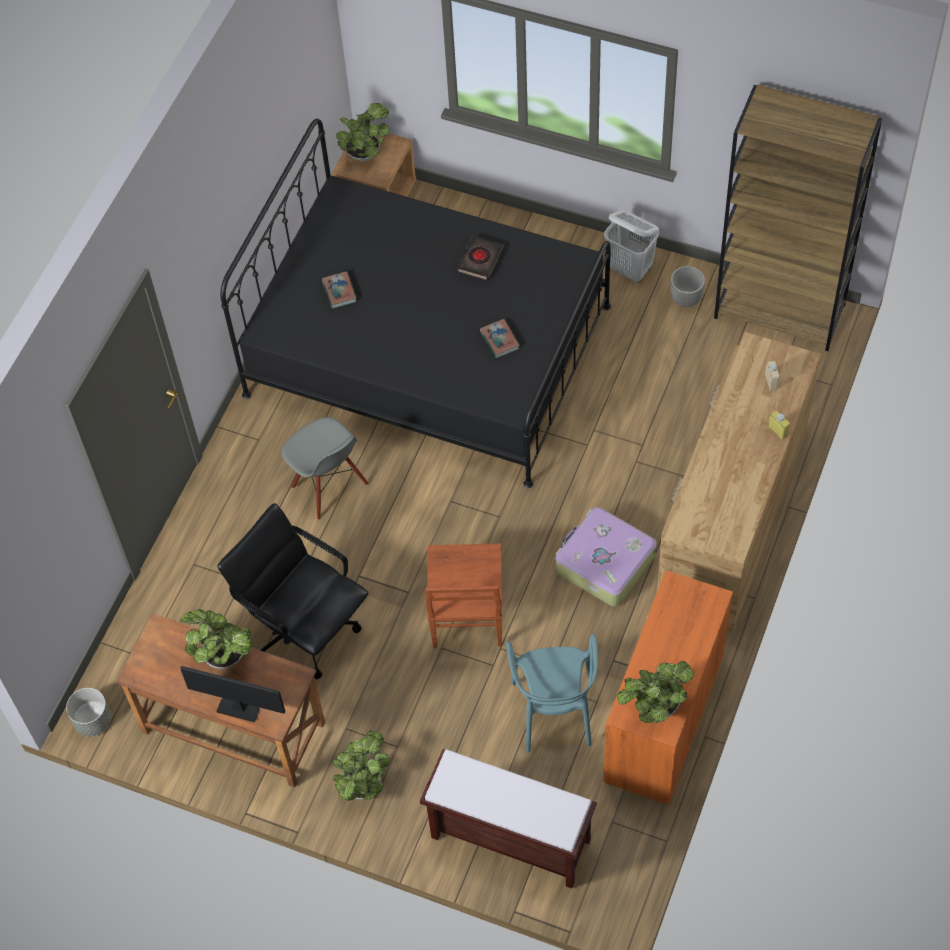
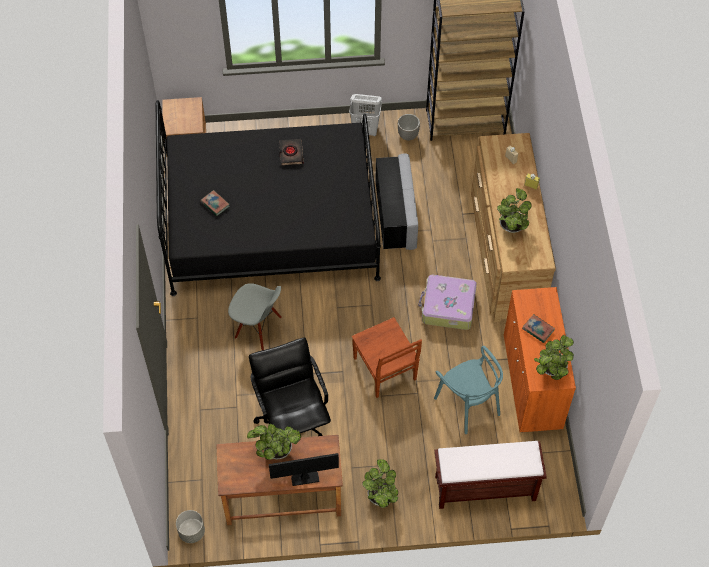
camera: 30 degrees left, 0 degrees up
(304, 629) = (292, 419): black office chair -> black office chair turned 60 degrees clockwise
(365, 152) = (177, 115): potted plant -> potted plant (512, 225)
(499, 340) = (330, 196): book -> book (538, 329)
(605, 403) = (395, 214): none -> grey ottoman

